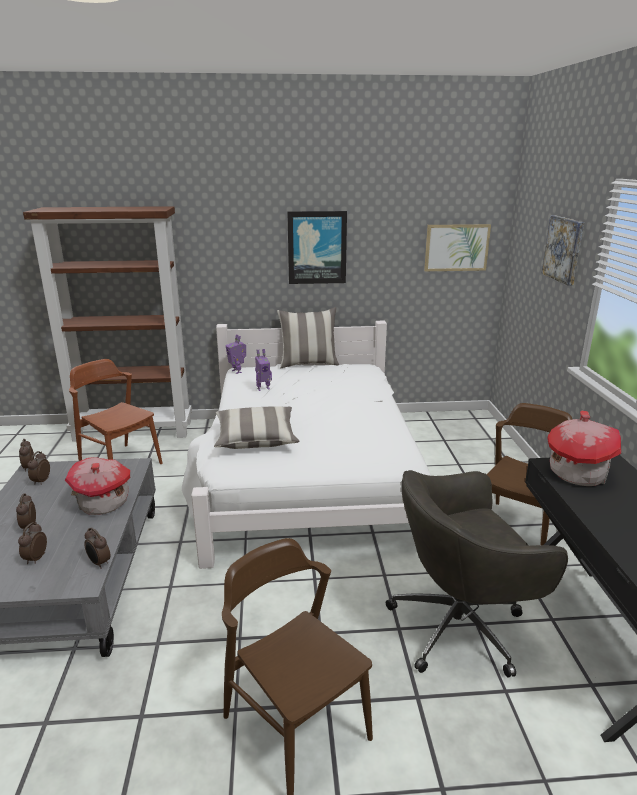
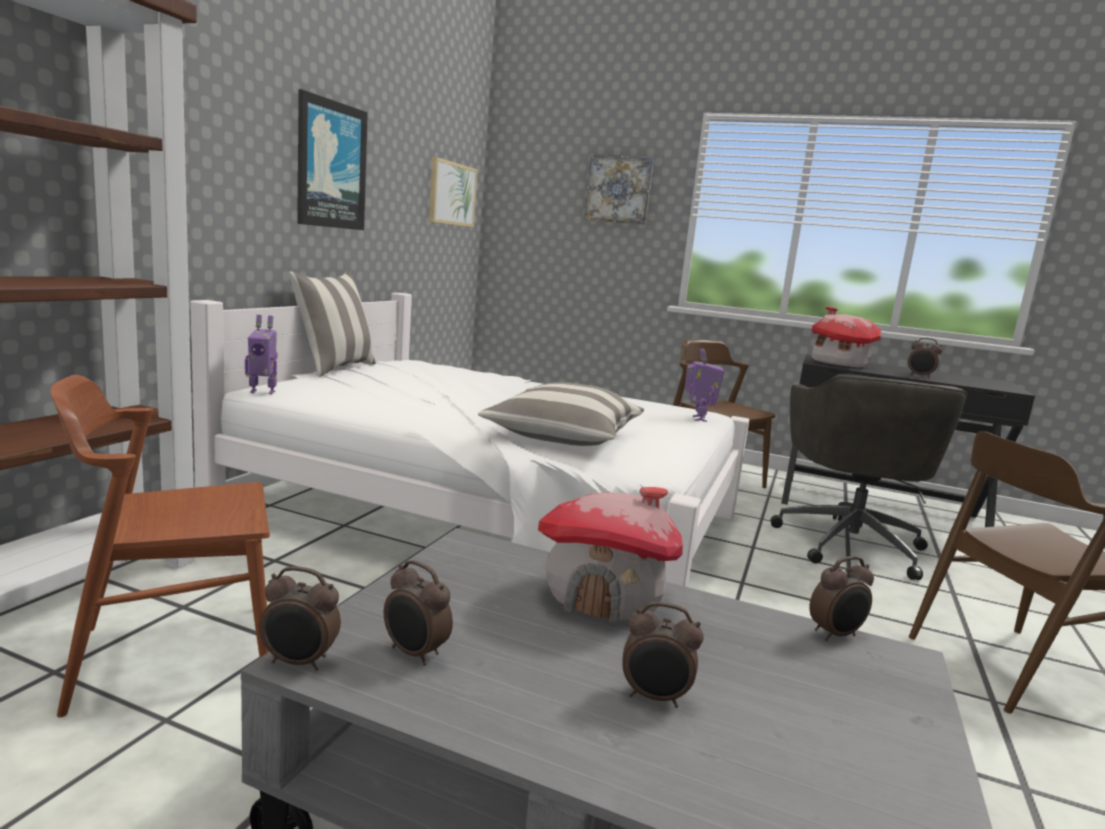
camera: 65 degrees left, 10 degrees down
(35, 558) = (804, 703): alarm clock -> alarm clock (920, 376)
(263, 388) = (382, 397): toy robot -> toy robot (698, 418)

